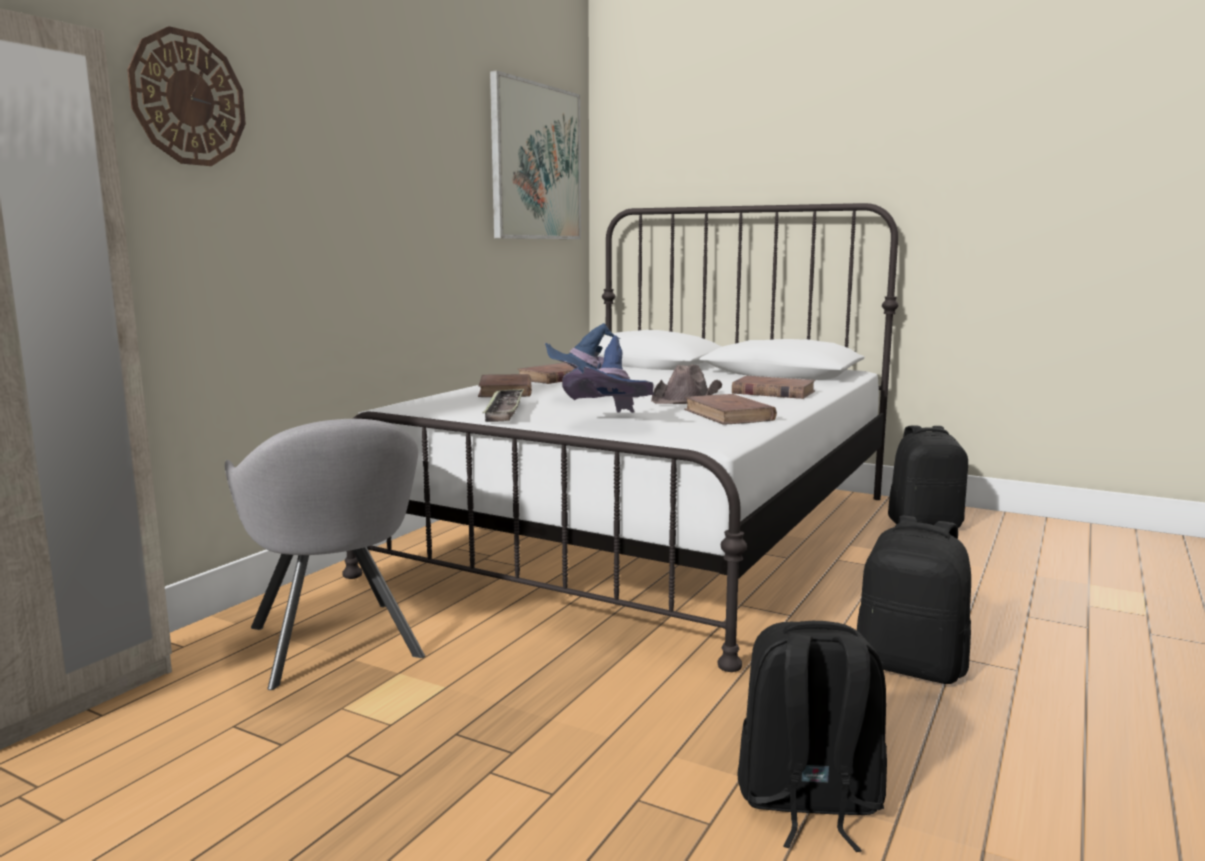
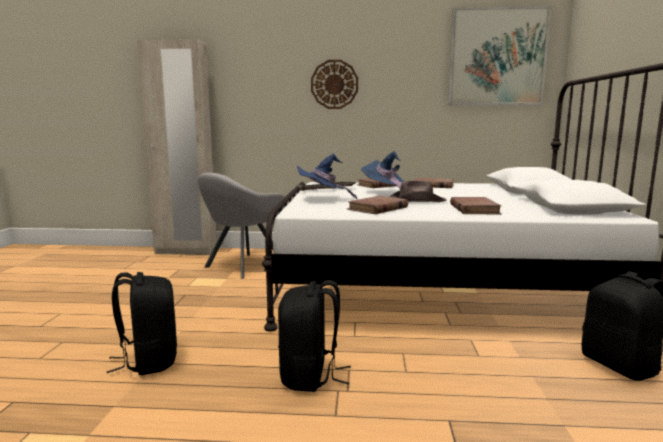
camera: 65 degrees right, 0 degrees up
(188, 98) = (257, 54): wall clock -> wall clock (334, 84)

